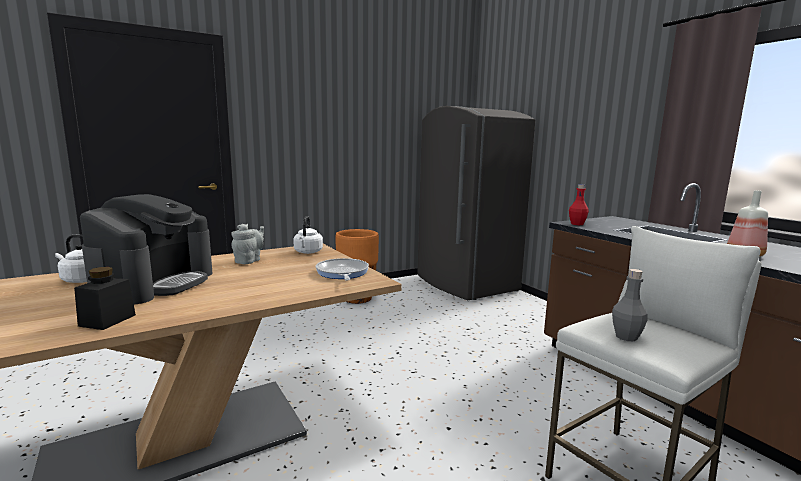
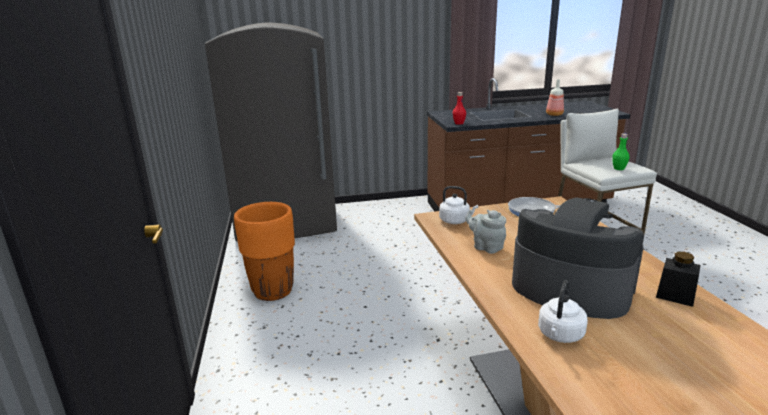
camera: 70 degrees left, 10 degrees up
(626, 337) = (619, 168): grey bottle -> green bottle

